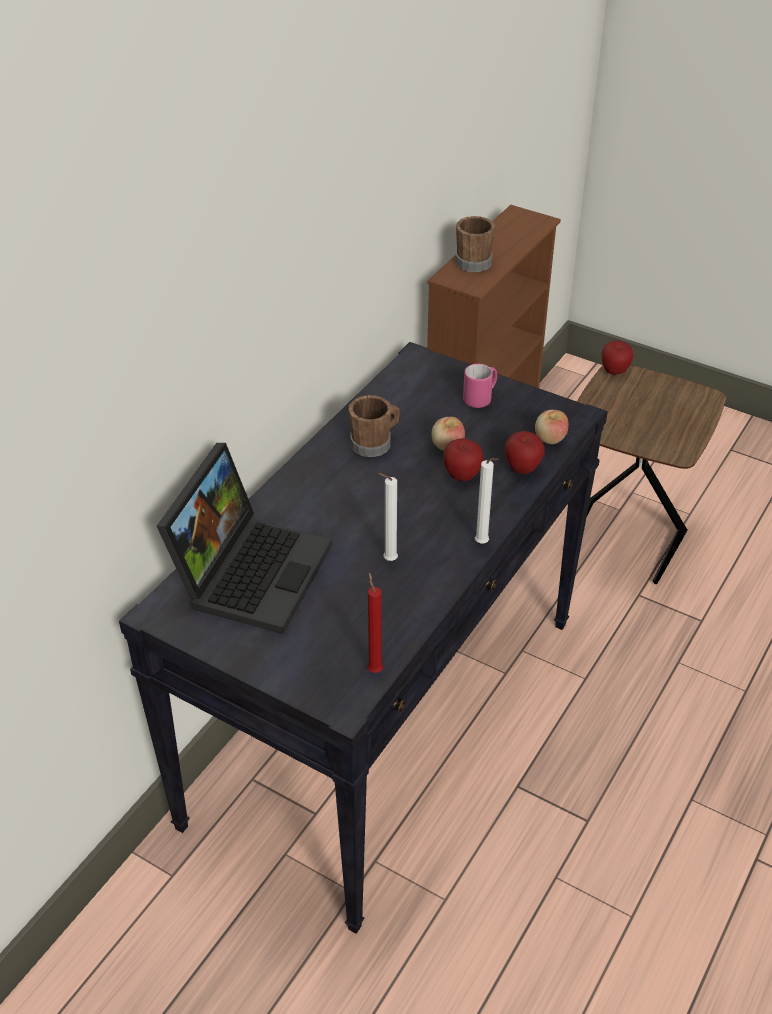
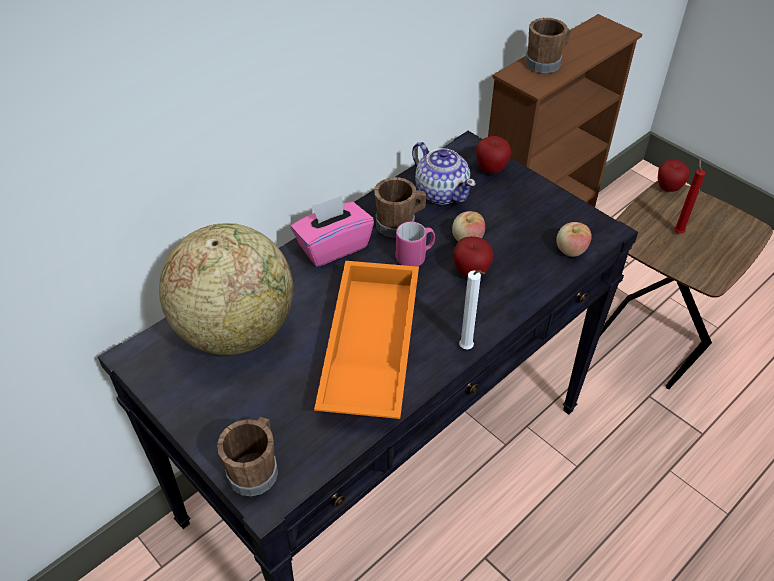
camera: 15 degrees right, 5 degrees up
(251, 570) = (236, 330): laptop -> globe
(316, 476) = (333, 246): none -> pink tissue box
(323, 684) = (255, 468): none -> brown mug
(374, 669) = (311, 463): red candle -> red candle (677, 232)
(388, 560) = (368, 347): white candle -> orange tray
(405, 406) = (441, 192): none -> teapot
(480, 398) = (516, 197): pink mug -> pink mug (415, 257)
(522, 469) = (533, 276): apple -> apple (491, 170)

